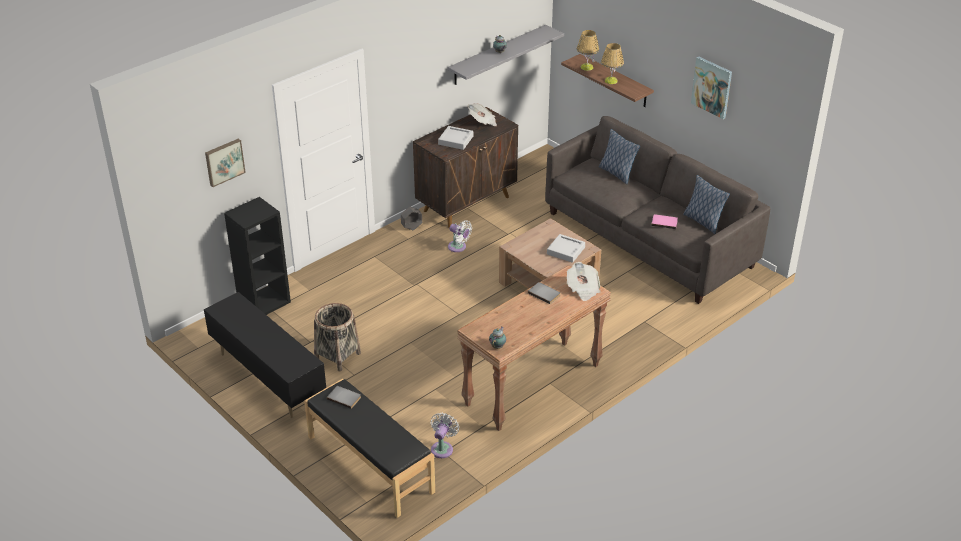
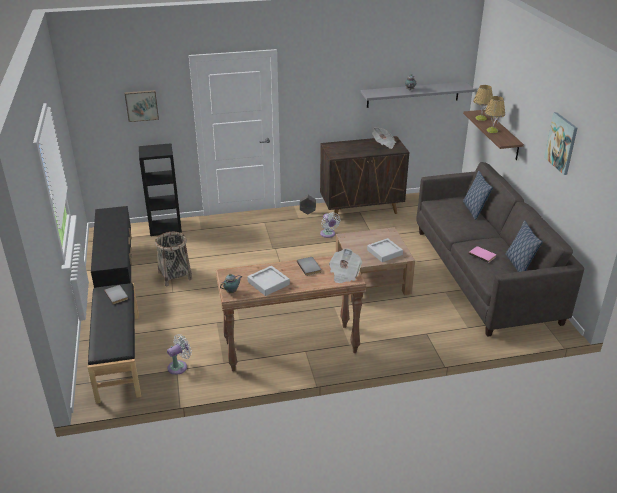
camera: 30 degrees right, 5 degrees down
(455, 140) = (351, 150): grey tray -> grey tray (268, 283)

